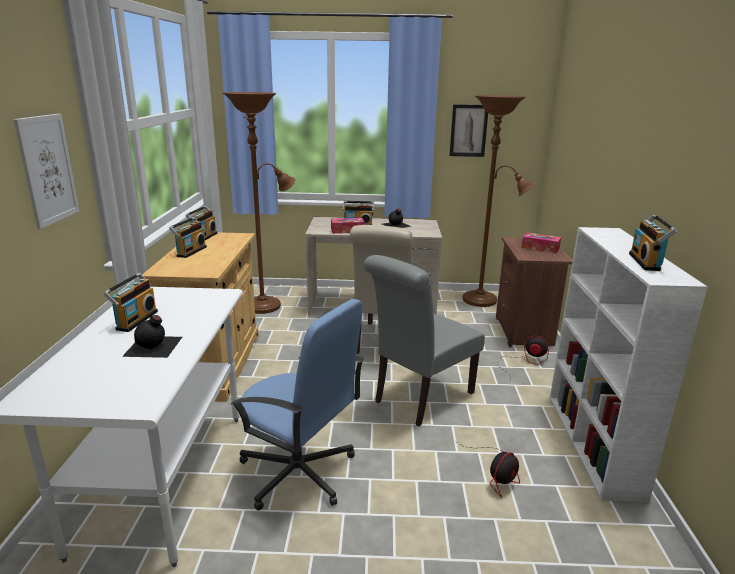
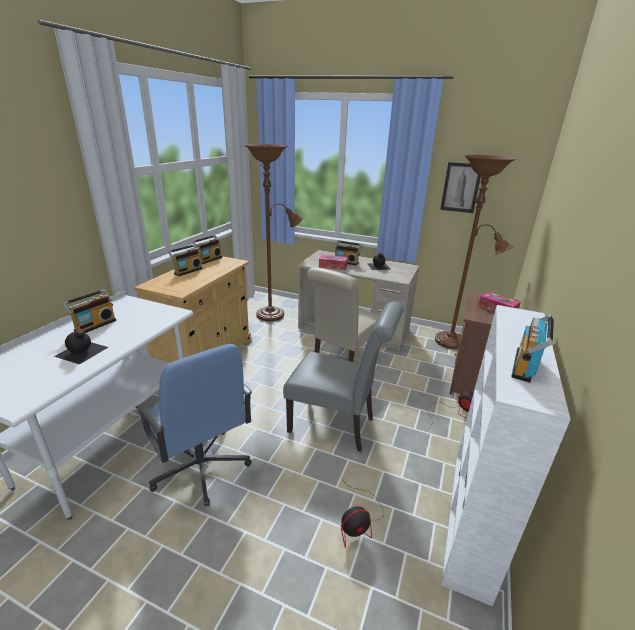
camera: 20 degrees right, 5 degrees up
(48, 169) = (46, 204): picture -> none
(419, 399) = (337, 426): grey chair -> grey chair turned 135 degrees counterclockwise

